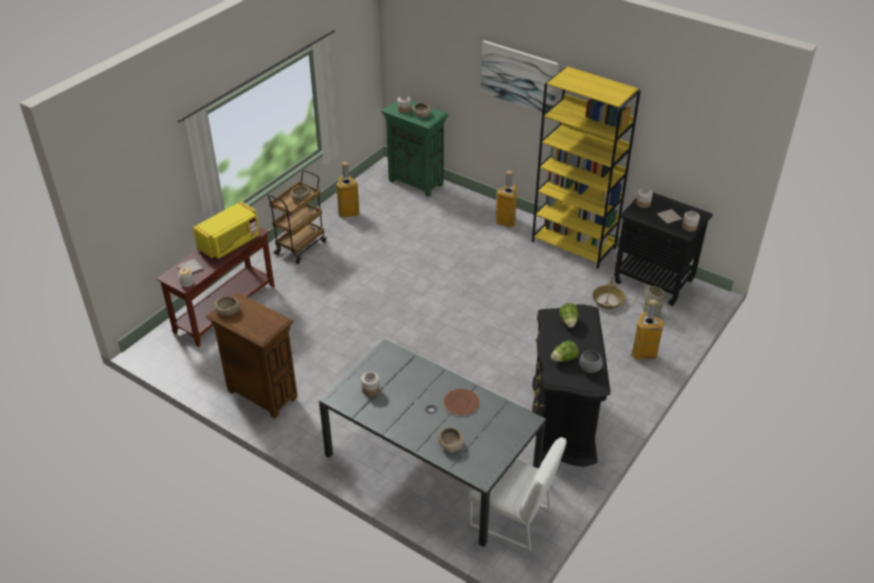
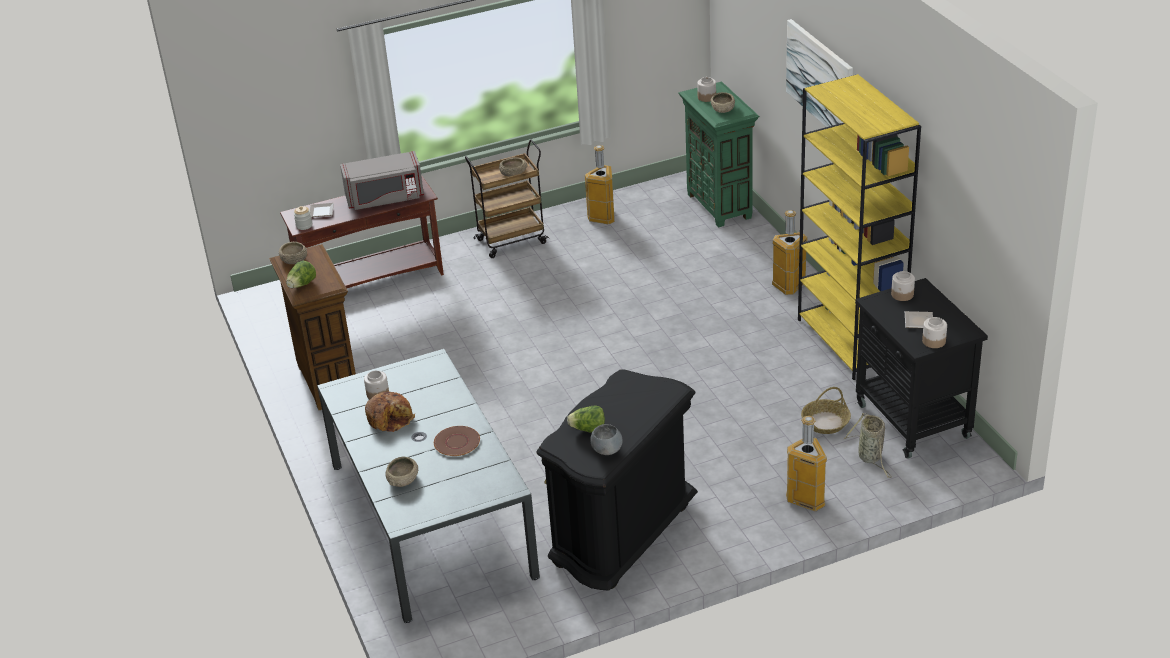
camera: 35 degrees right, 5 degrees down
(230, 243) = (385, 198): yellow microwave -> grey microwave
(397, 403) = (390, 418): none -> bread
(512, 518) = (463, 609): white chair -> none
(568, 322) = (638, 393): lettuce -> lettuce (302, 285)

